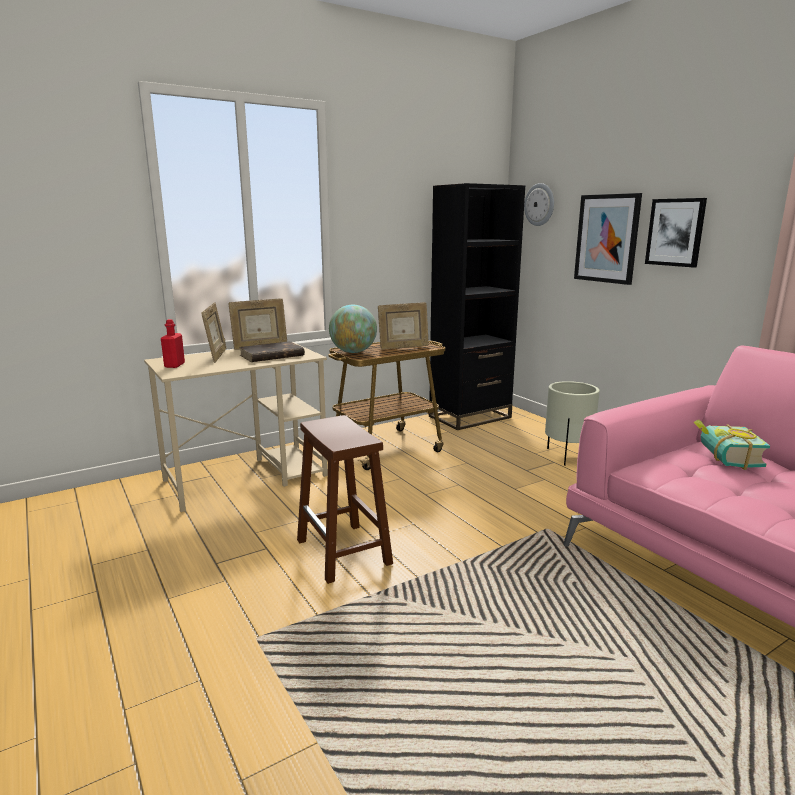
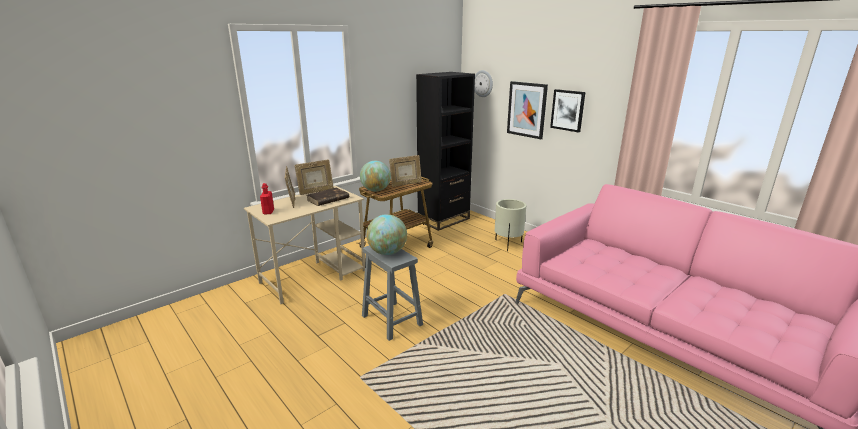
camera: 10 degrees left, 5 degrees up
(336, 431) = (387, 252): none -> globe
(344, 552) = (392, 320): brown stool -> grey stool
(723, 458) = (599, 251): book -> none

